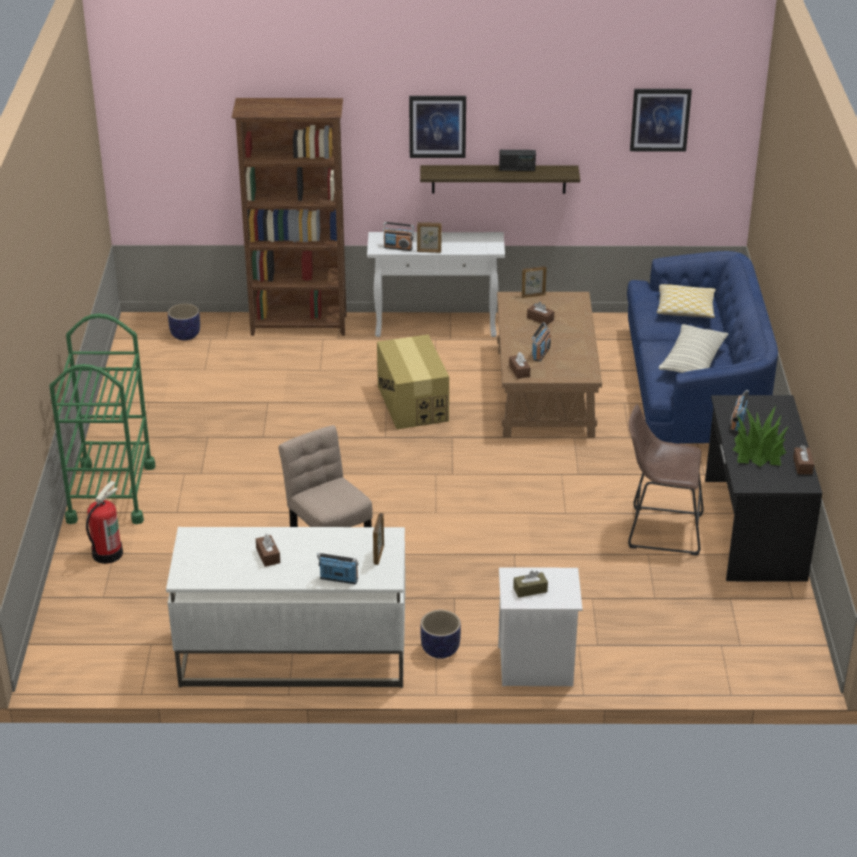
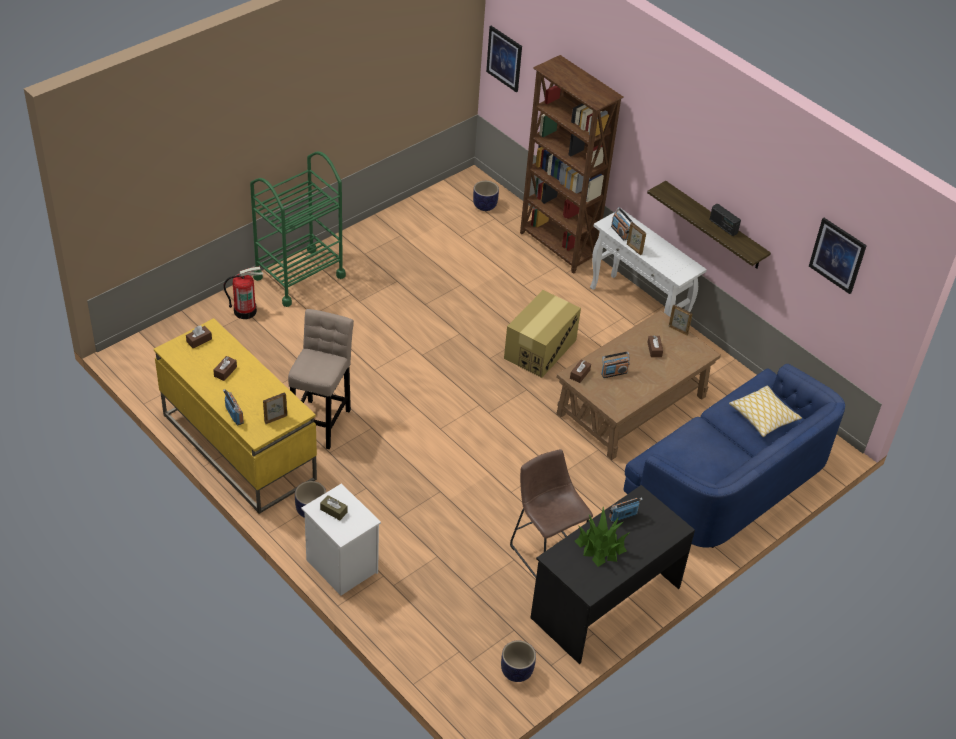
camera: 45 degrees right, 10 degrees up
(292, 655) = (238, 446): white desk -> yellow desk
(437, 126) = (682, 158): picture -> picture (504, 58)
(692, 362) = (700, 456): pillow -> none
(780, 622) = (516, 671): none -> planter
(802, 465) = (611, 579): brown tissue box -> brown tissue box (199, 340)

